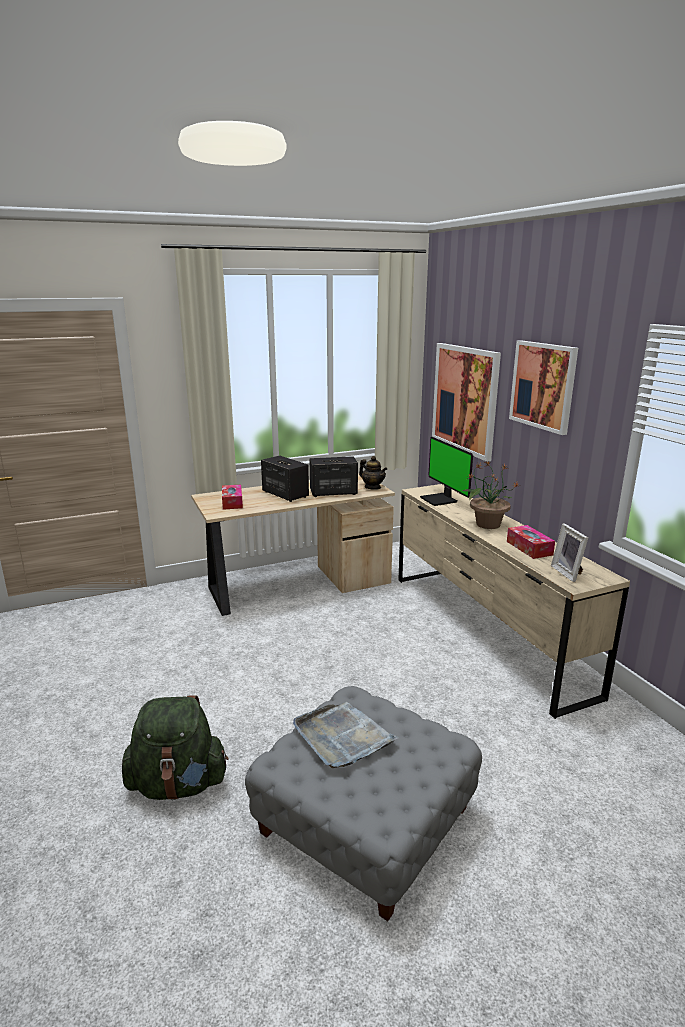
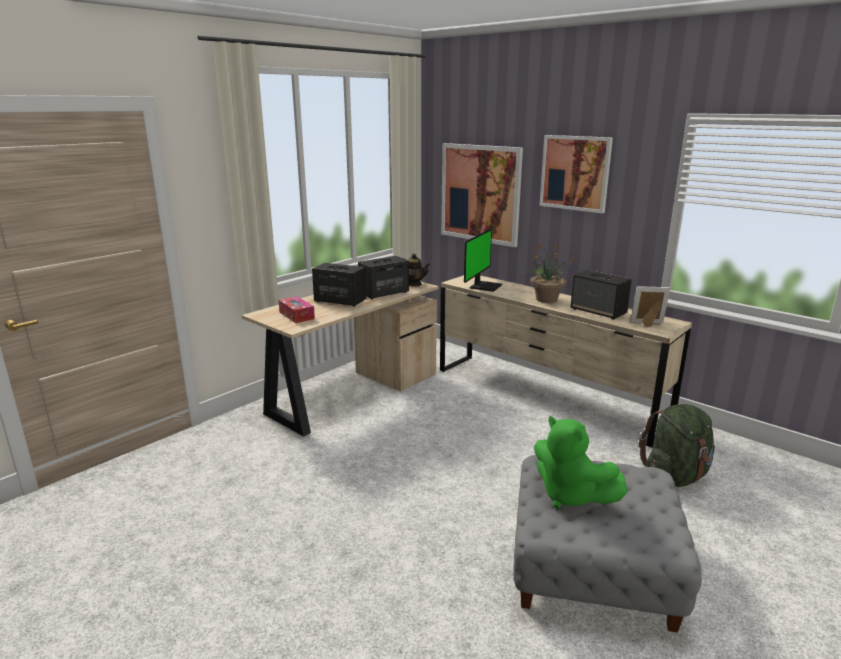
camera: 25 degrees left, 0 degrees up
(178, 784) = (409, 595): green backpack -> green backpack (674, 477)
(342, 737) = (570, 495): grey tray -> green plush toy
(440, 500) = (484, 286): monitor -> monitor turned 105 degrees counterclockwise
(529, 548) = (598, 312): tissue box -> speaker
(569, 573) = (648, 324): picture frame -> picture frame turned 135 degrees clockwise

